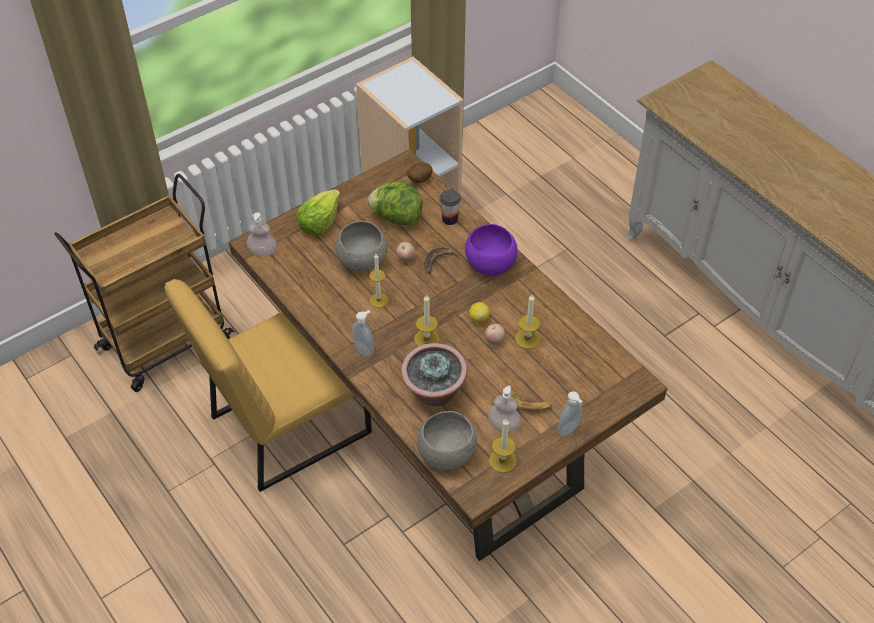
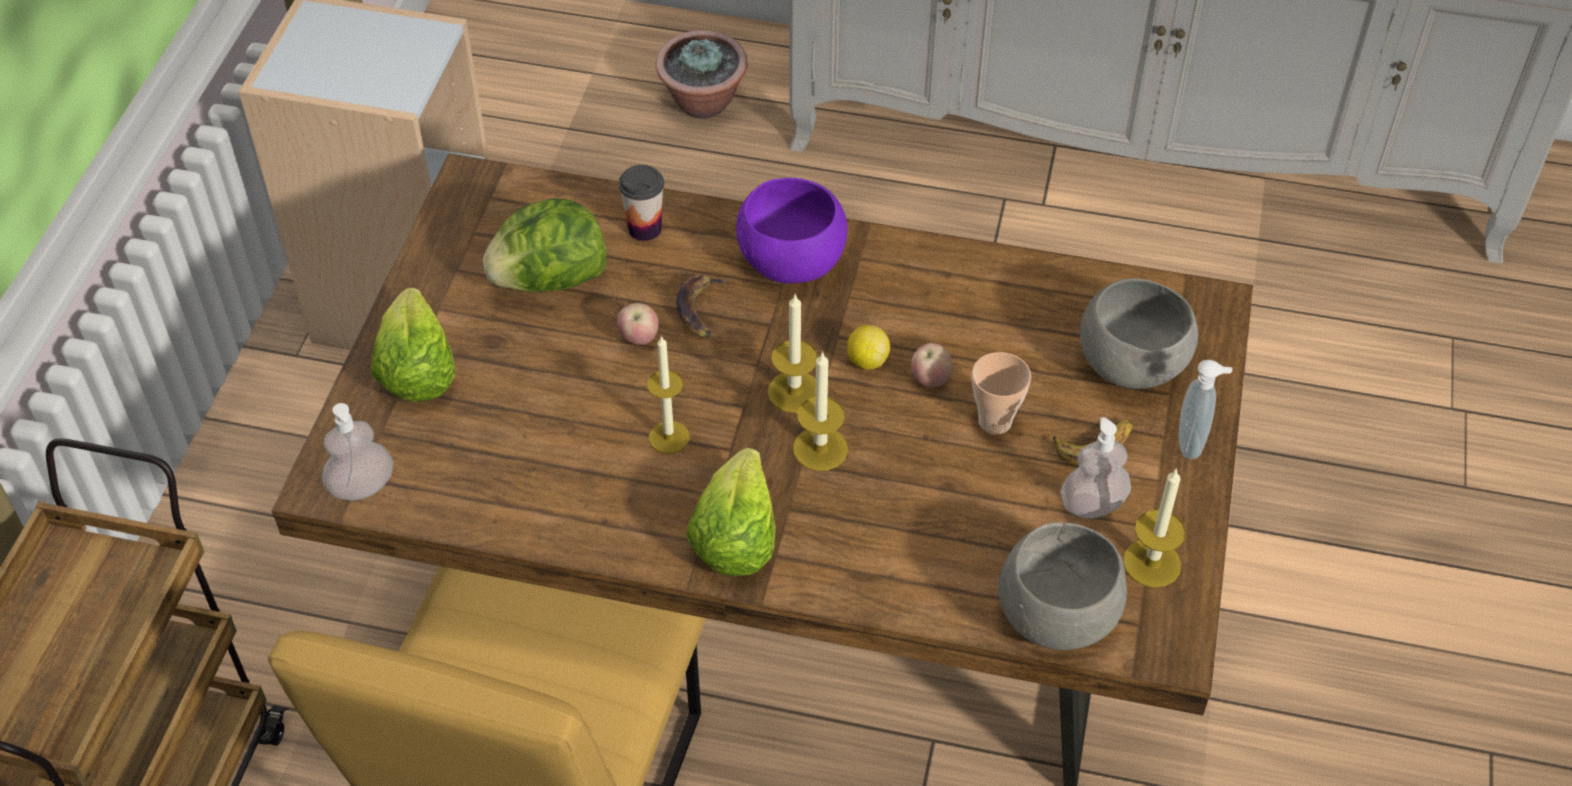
camera: 40 degrees left, 0 degrees up
(363, 261) = (569, 388): grey bowl -> grey bowl (1131, 364)
(364, 349) = (734, 536): soap dispenser -> lettuce
(419, 180) = (521, 195): potato -> none
(434, 393) = (929, 530): potted plant -> potted plant (703, 103)
(501, 371) = (995, 421): none -> cup
(527, 338) = (977, 343): candle -> candle (794, 392)

